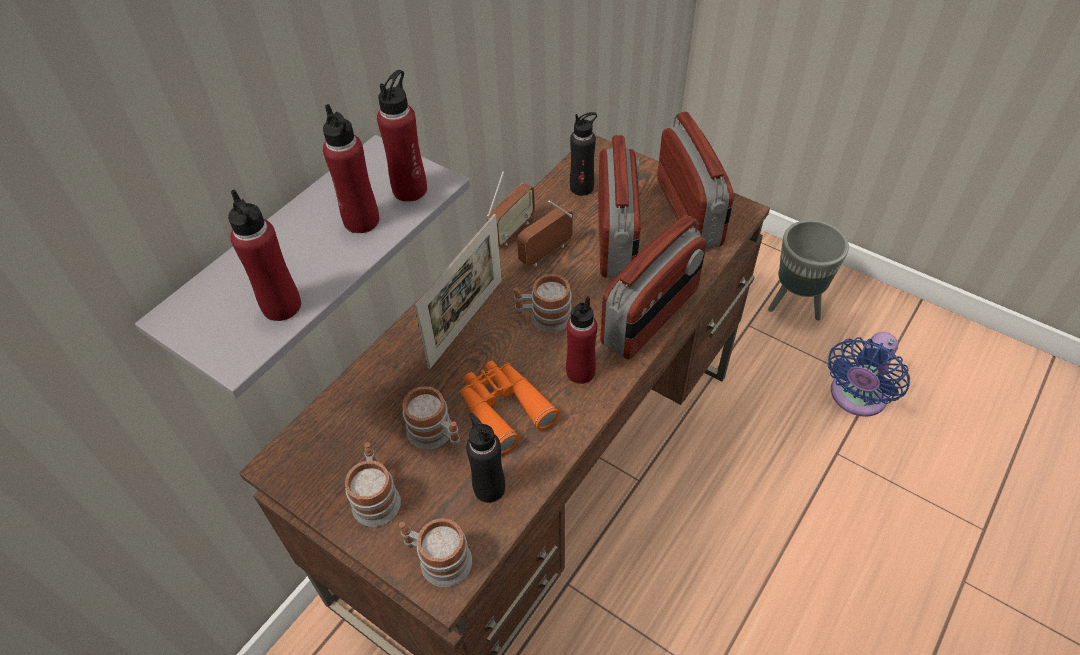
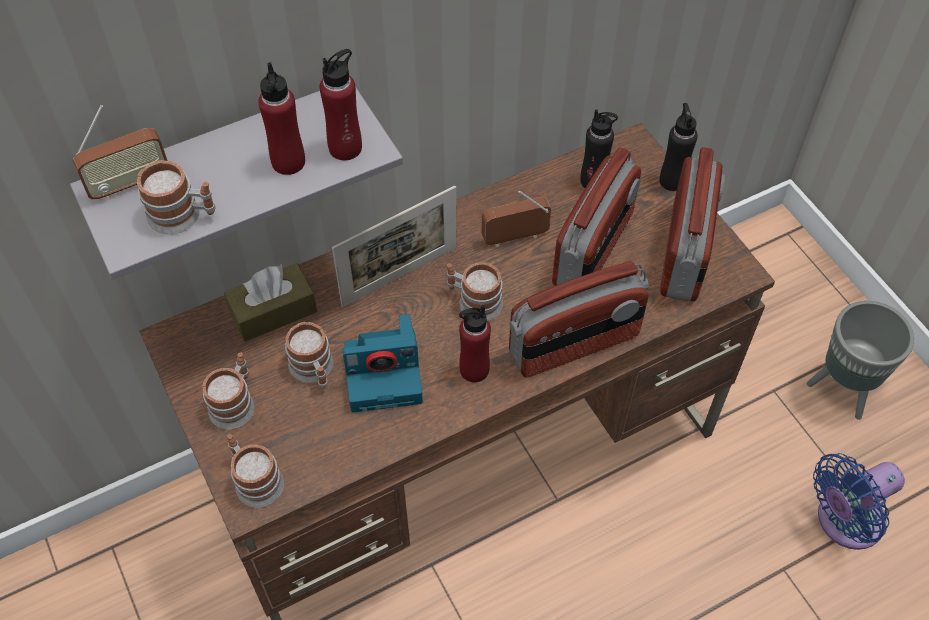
camera: 25 degrees right, 5 degrees up
(281, 306) = (183, 215): red bottle -> mug
(366, 399) = (273, 311): none -> brown tissue box
(489, 488) = (331, 439): black bottle -> black bottle (672, 181)
(504, 408) = (385, 373): orange binoculars -> camera
(512, 232) = (496, 201): radio -> radio (129, 184)

